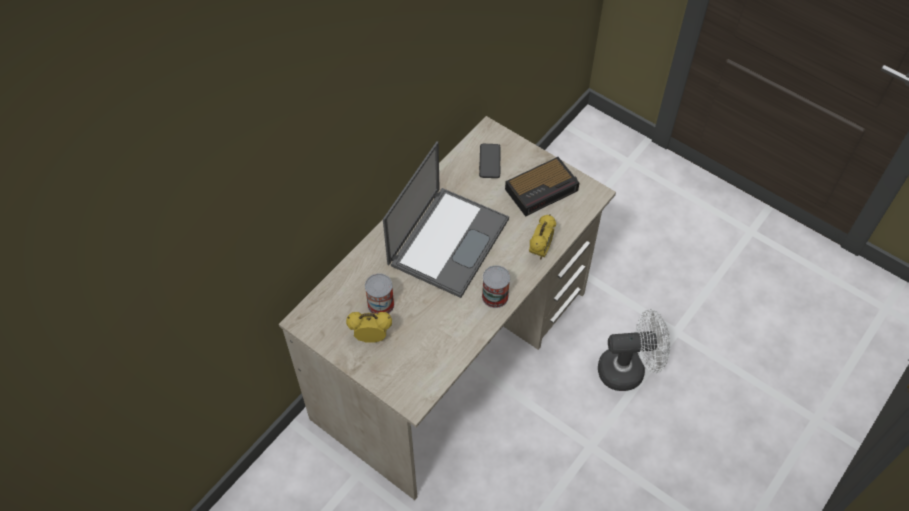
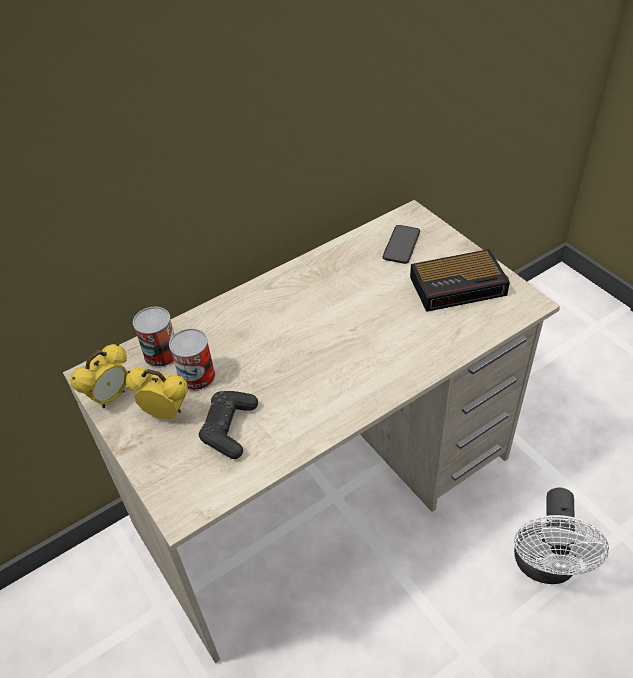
camera: 20 degrees right, 10 degrees down
(421, 337) = (229, 428): none -> black game controller
(448, 240) = (316, 320): laptop -> none
(495, 296) = (350, 398): can -> can (161, 354)
(540, 251) = (433, 355): alarm clock -> alarm clock (110, 397)
(629, 369) = (545, 566): white fan -> white fan turned 90 degrees clockwise

